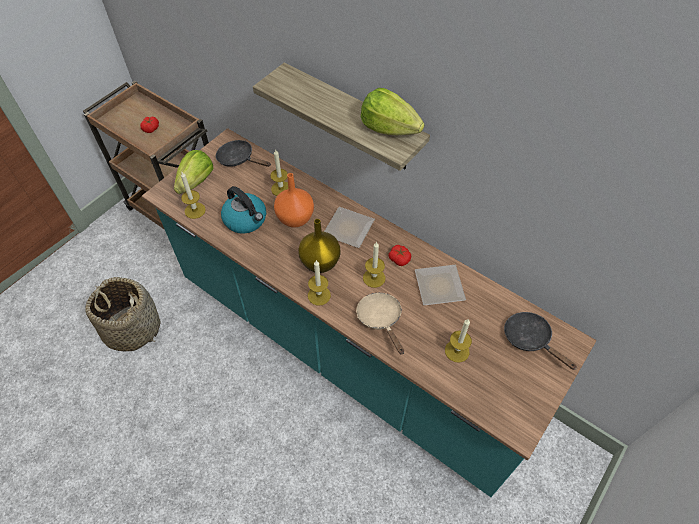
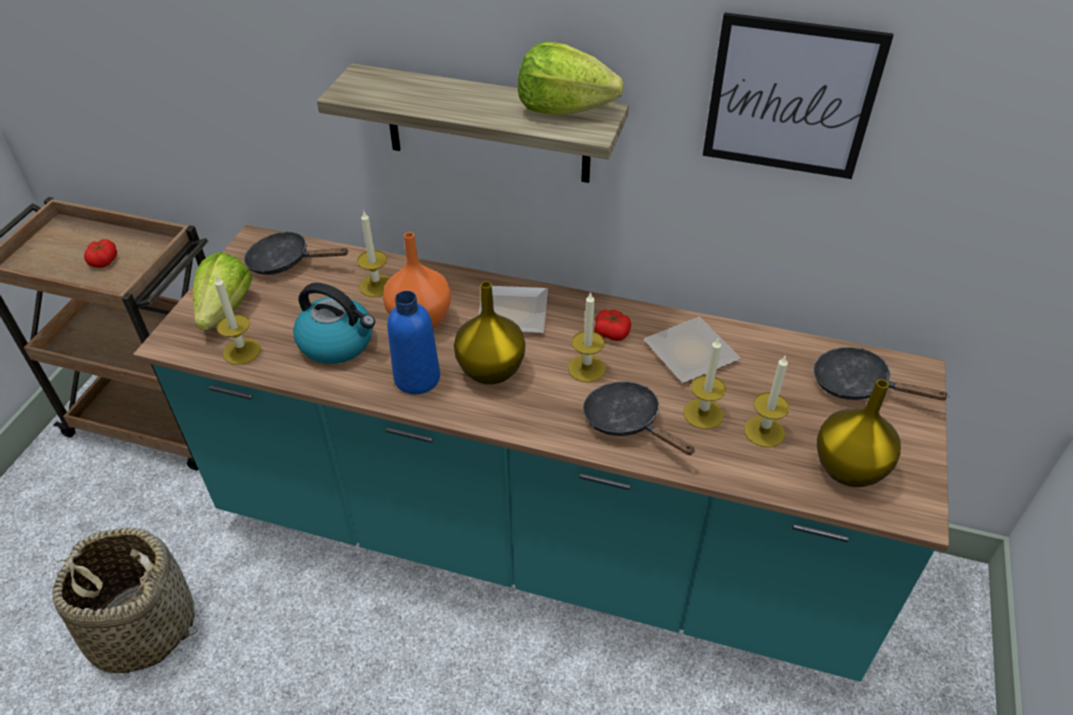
camera: 20 degrees left, 10 degrees down
(278, 255) = (417, 378): none -> blue bottle
(319, 295) = (512, 416): candle -> candle (703, 414)
(381, 319) = (627, 422): beige frying pan -> black frying pan
(495, 390) = (849, 468): none -> yellow vase
(522, 163) = (790, 97): none -> picture

